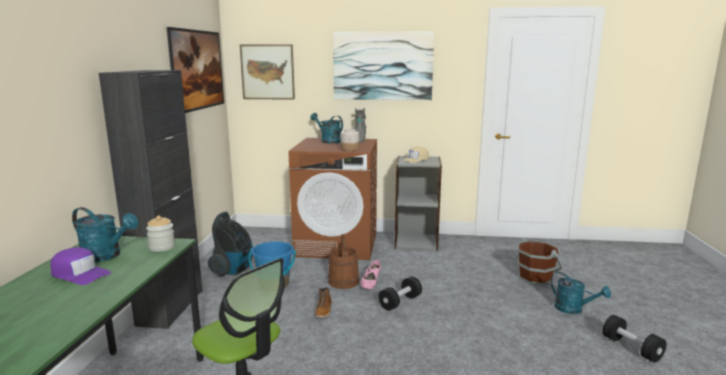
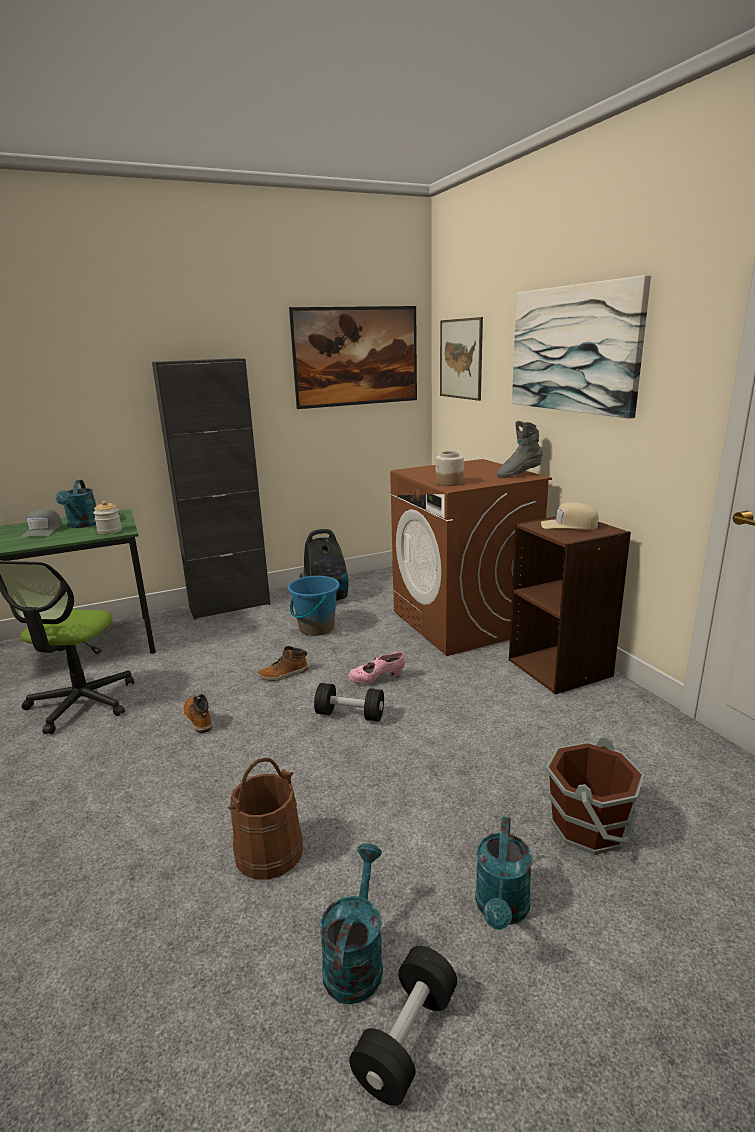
camera: 60 degrees right, 5 degrees up
(80, 274) = (43, 530): purple cap -> grey cap
(328, 141) = (479, 468): turquoise watering can -> turquoise watering can (355, 958)
(343, 281) = (365, 661): brown bucket -> brown bucket (269, 852)
(344, 355) = (197, 719): none -> boot
(416, 241) = (560, 668): grey bookcase -> brown bookcase

